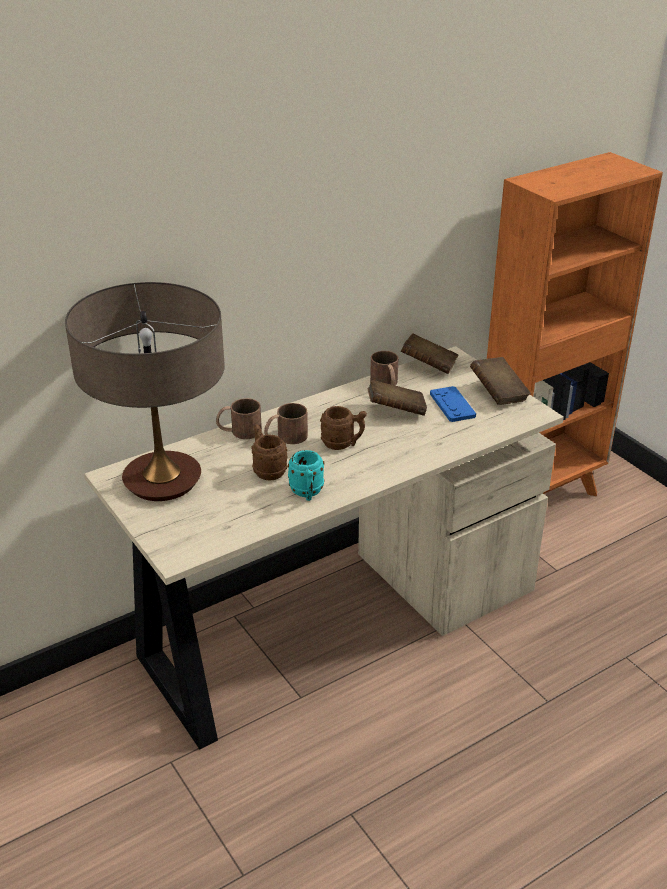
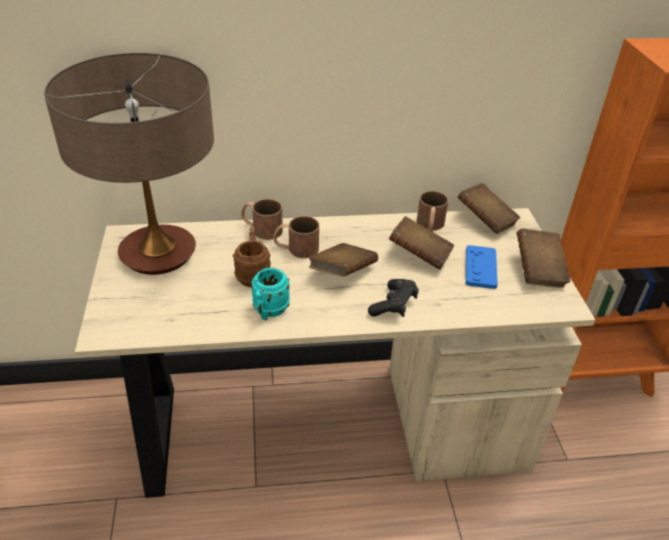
camera: 25 degrees right, 5 degrees up
(343, 444) = (342, 273): brown mug -> brown book
(406, 455) = (394, 306): none -> black game controller

